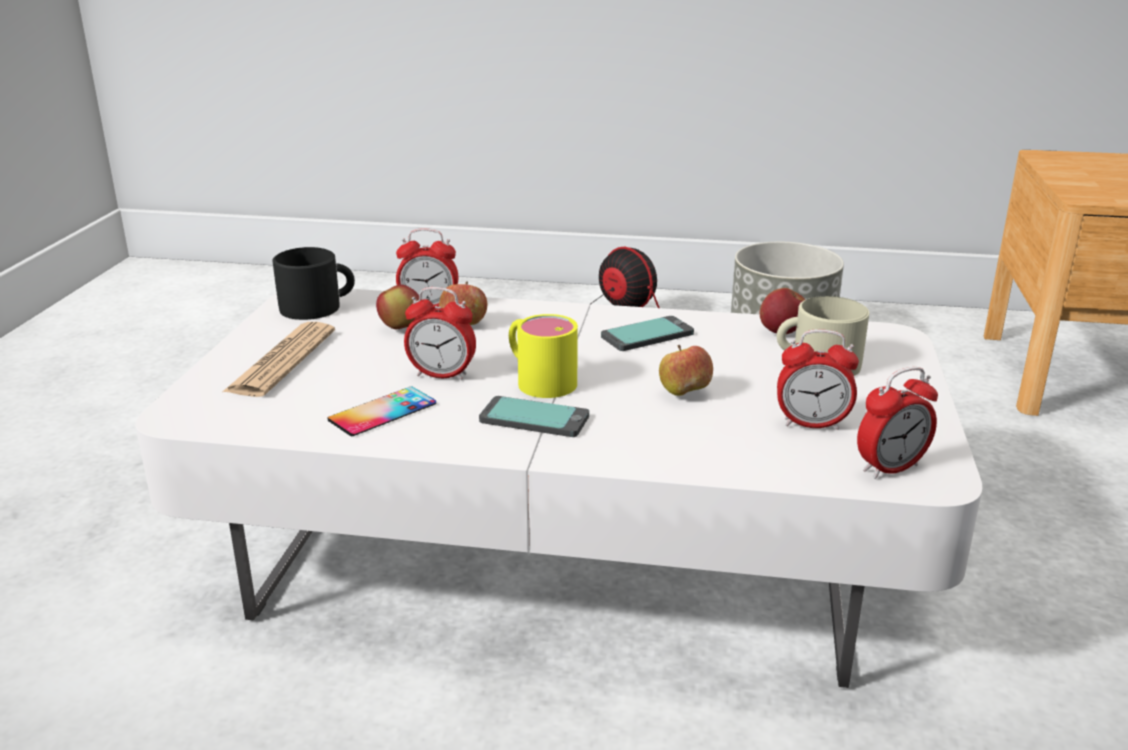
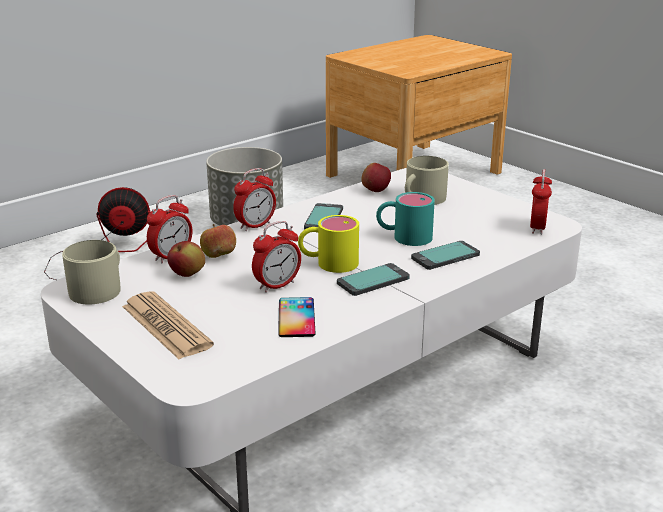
camera: 50 degrees left, 0 degrees up
(318, 307) = (99, 289): black mug -> beige mug
(675, 437) = (445, 257): none -> phone
(684, 393) = (404, 237): apple -> turquoise mug
(812, 424) = (477, 225): alarm clock -> alarm clock (255, 225)

